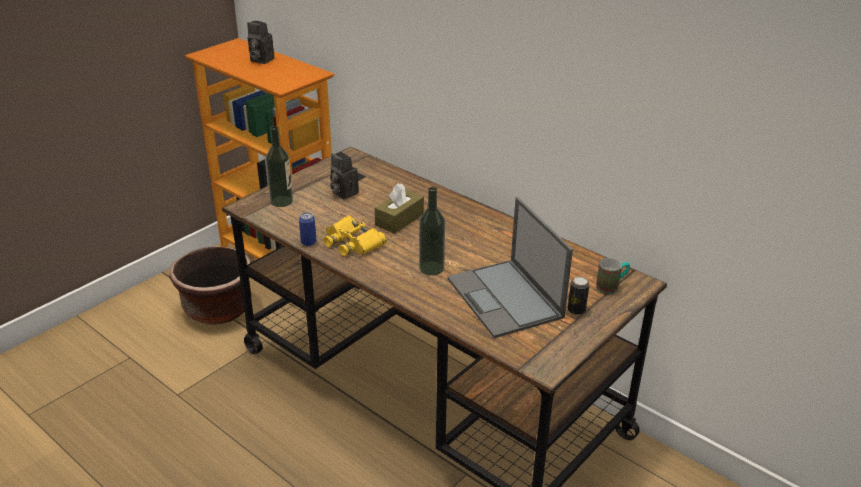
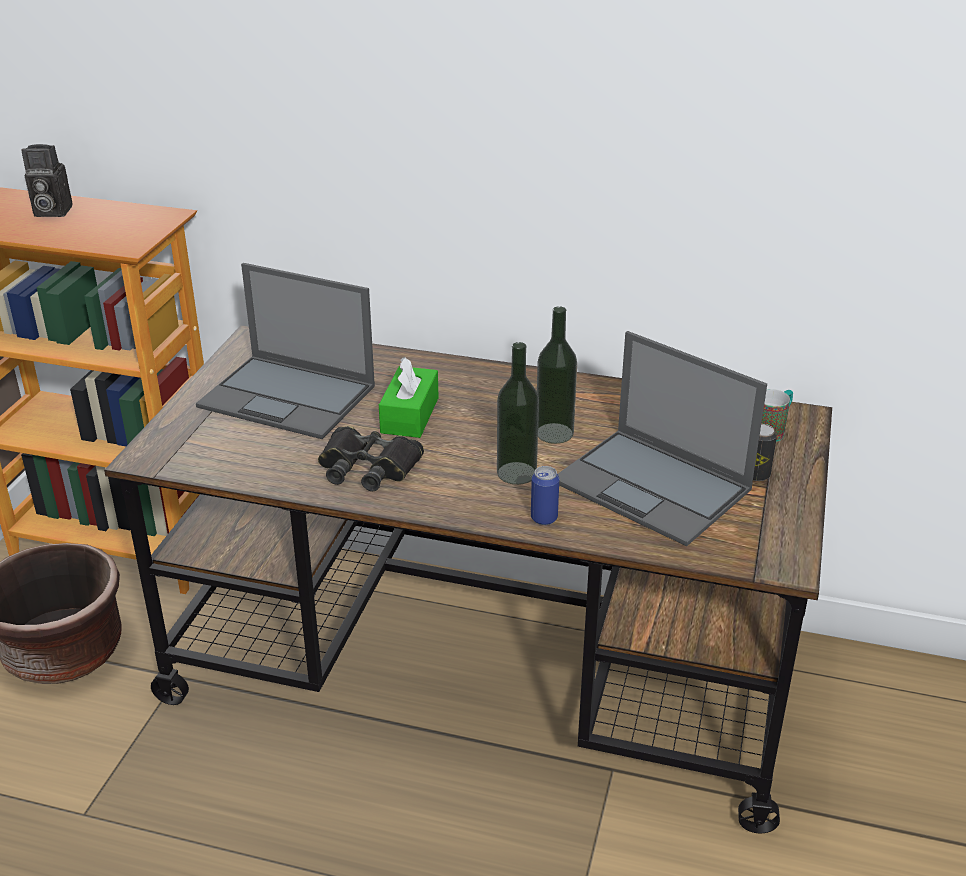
camera: 25 degrees left, 0 degrees up
(281, 201) = (200, 434): bottle -> bottle (554, 433)
(308, 242) = (299, 486): can -> can (544, 518)
(343, 192) = (289, 397): camera -> laptop
(353, 242) = (368, 467): yellow binoculars -> black binoculars
(399, 219) = (410, 415): brown tissue box -> green tissue box

